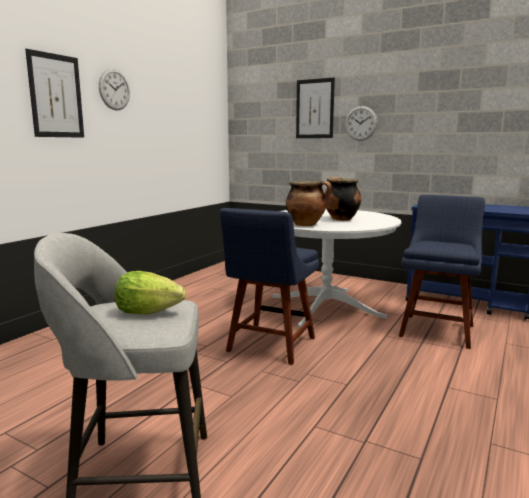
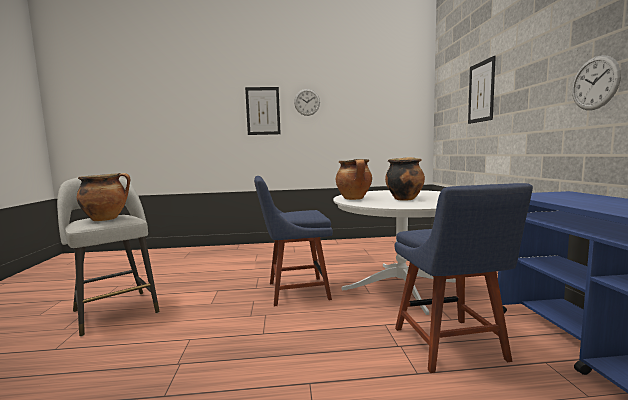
camera: 55 degrees right, 5 degrees down
(147, 312) = (106, 219): lettuce -> cooking pot
(361, 123) = (514, 99): wall clock -> wall clock (594, 83)
(437, 329) = (451, 347): blue chair -> blue chair turned 90 degrees clockwise

